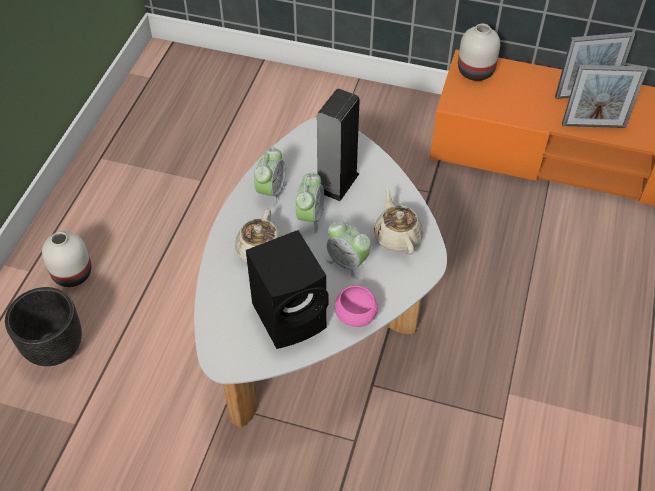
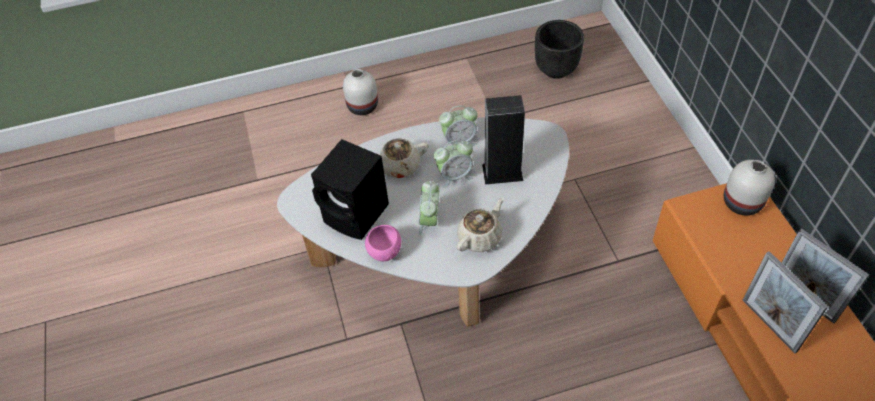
camera: 60 degrees right, 0 degrees up
(55, 348) = (302, 135): black planter -> black planter (556, 69)

